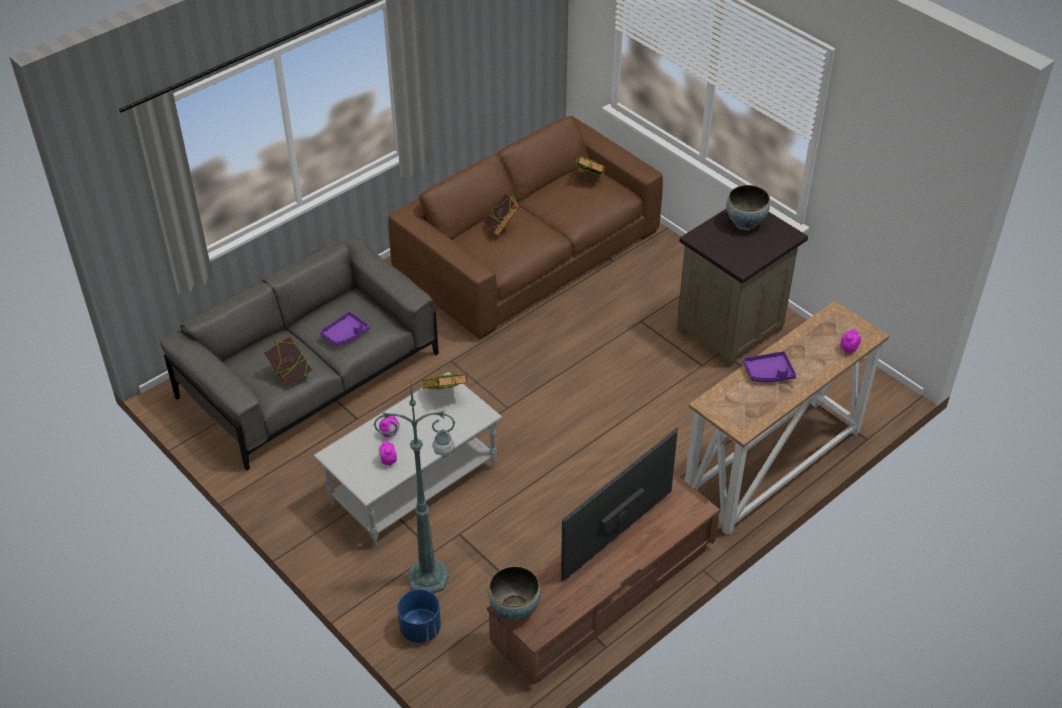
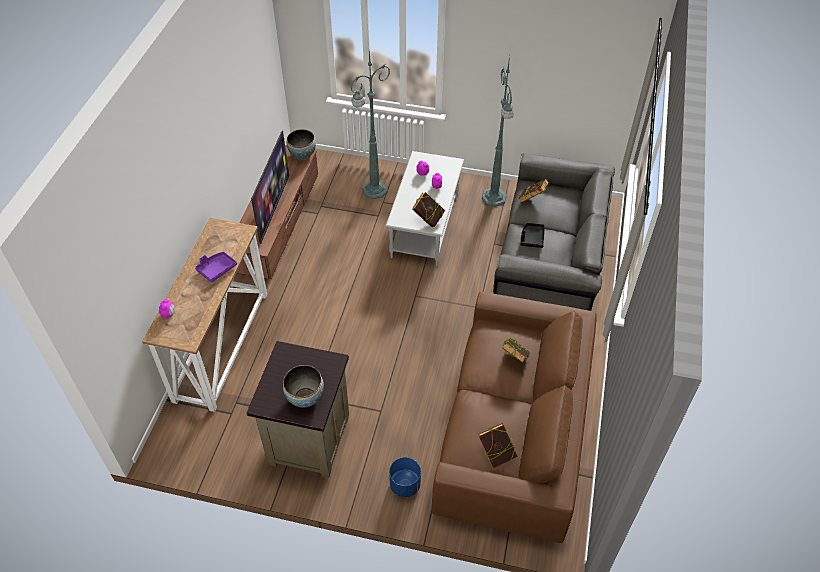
camera: 145 degrees right, 5 degrees up
(289, 475) = (494, 198): none -> green floor lamp
(345, 334) = (532, 238): purple tray -> black tray
(420, 629) = (357, 169): blue planter -> blue planter (405, 485)

